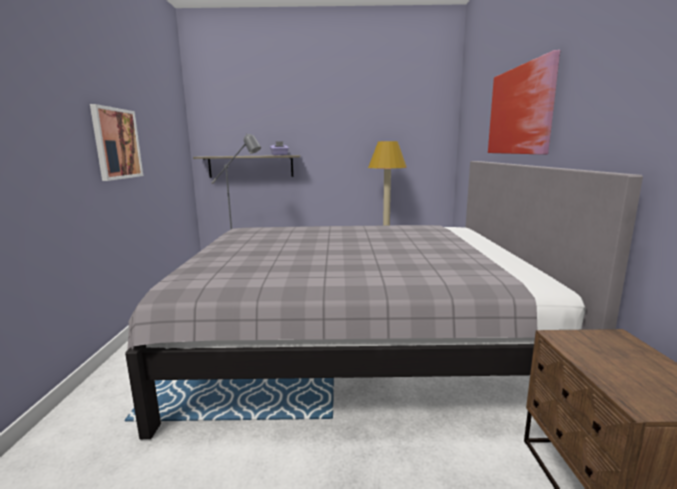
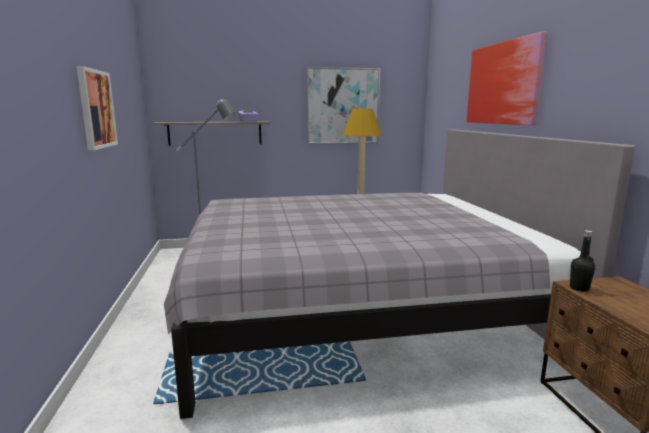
camera: 10 degrees left, 0 degrees up
(371, 139) = (342, 106): none -> picture
(563, 341) = (579, 288): none -> black bottle

